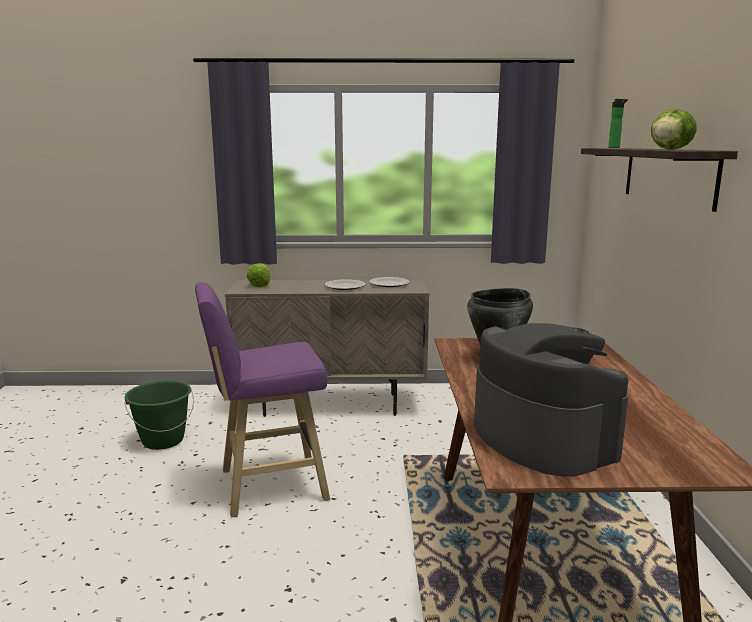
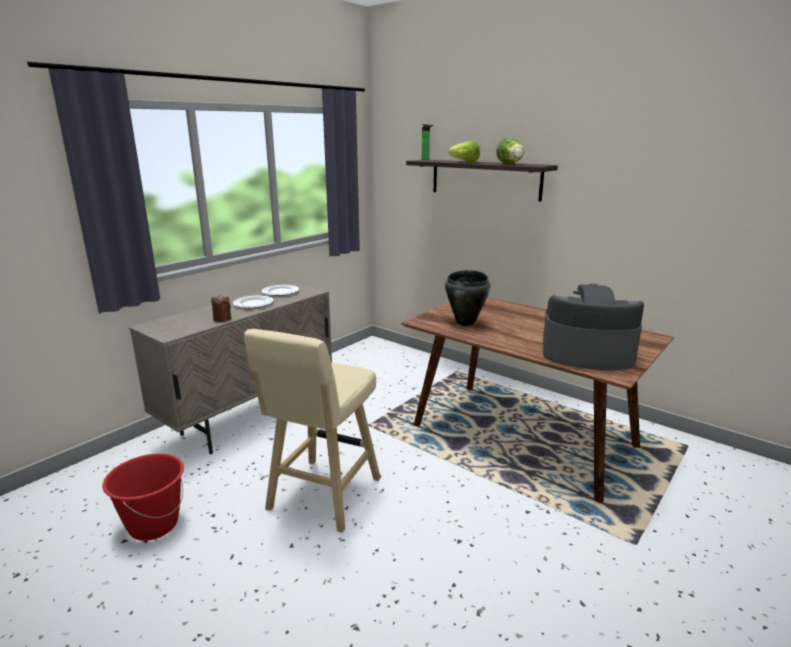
camera: 50 degrees left, 5 degrees up
(163, 440) = (153, 525): green bucket -> red bucket
(261, 284) = (170, 323): lettuce -> lettuce (462, 162)
(267, 486) = (322, 497): purple stool -> beige stool
(295, 290) = (222, 319): none -> brown candle

